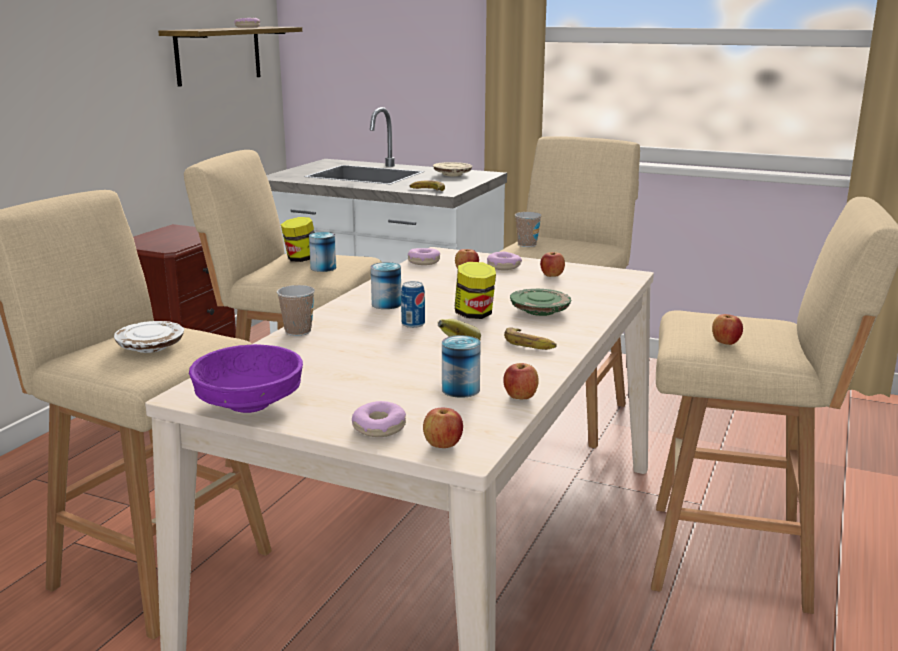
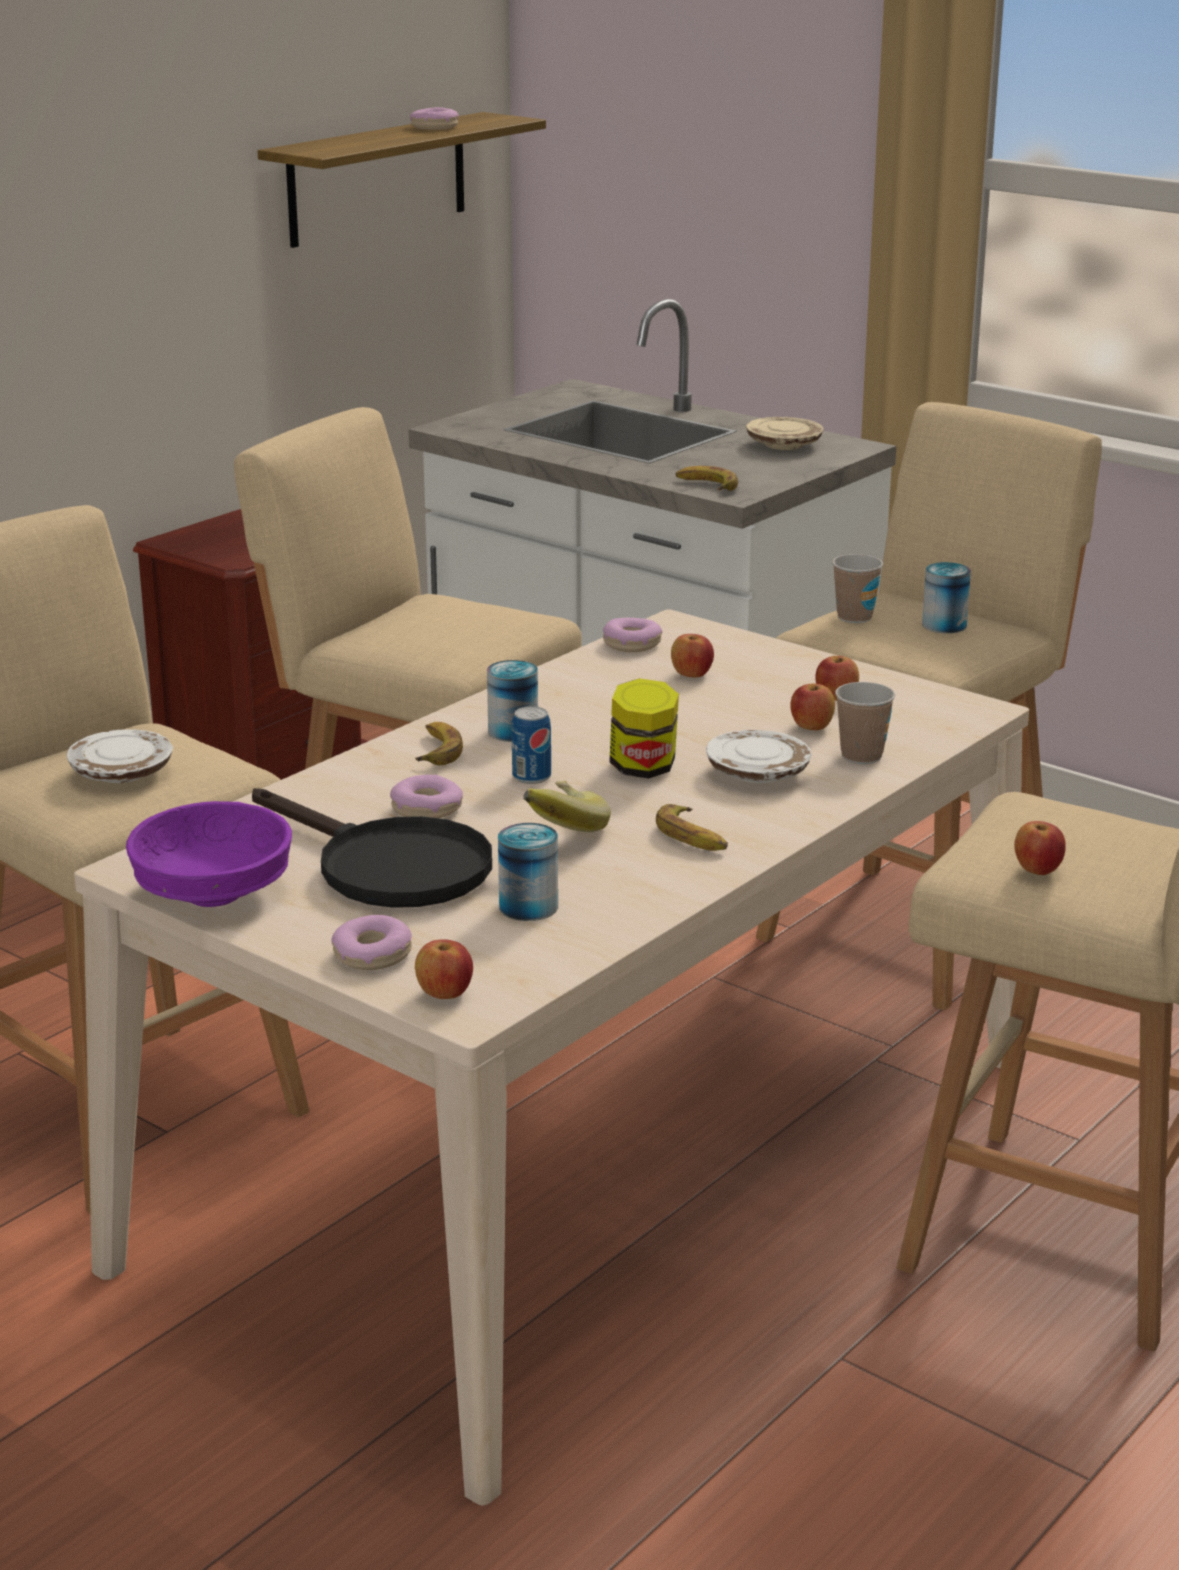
camera: 15 degrees right, 5 degrees up
(298, 331) = (345, 771): cup -> cup (861, 756)
(301, 259) = (432, 615): jar -> none
(323, 268) = (460, 638): can -> can (944, 625)
(347, 317) = (437, 750): none -> banana
(356, 377) = (387, 866): none -> black frying pan
(504, 266) = (765, 669): donut -> donut (427, 809)
(520, 397) = (608, 931): apple -> apple (811, 727)
(540, 311) = (757, 773): green plate -> white plate

